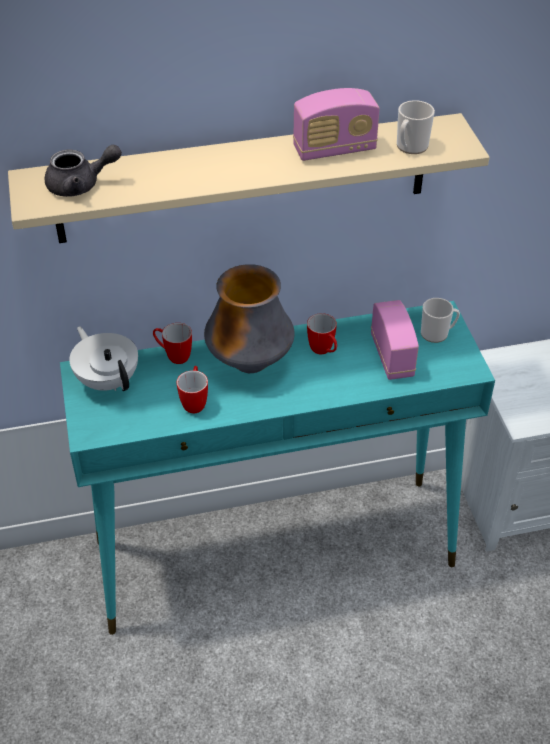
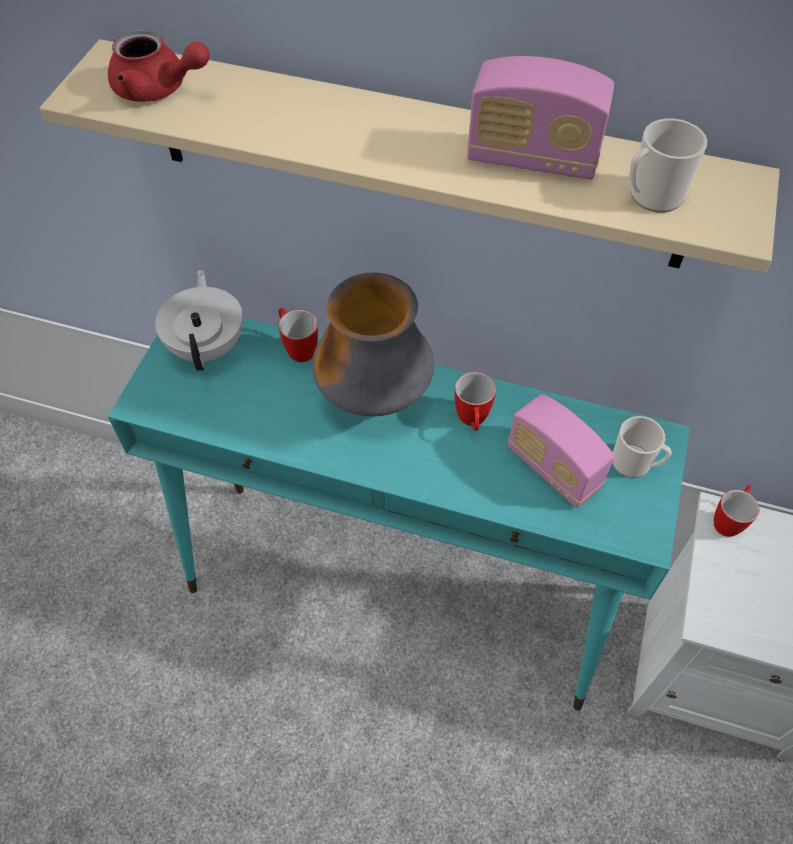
camera: 30 degrees right, 10 degrees up
(81, 185) = (159, 89): grey teapot -> red teapot
(195, 401) = (279, 417): mug -> mug (728, 520)
(392, 356) = (553, 468): radio -> radio turned 120 degrees clockwise

